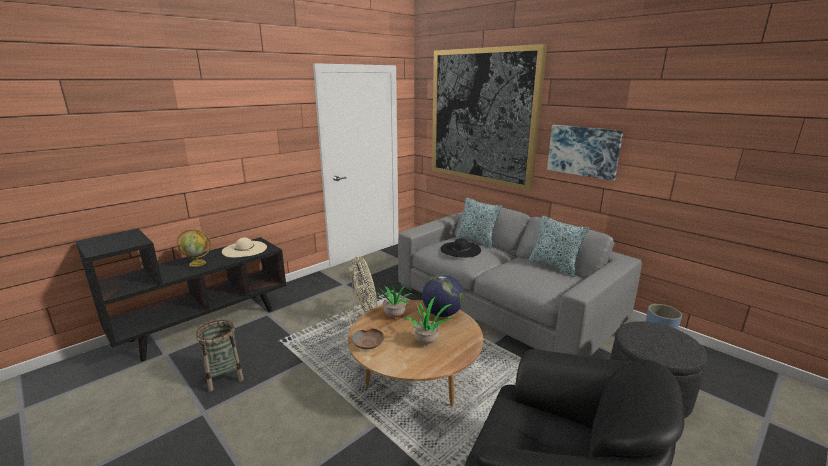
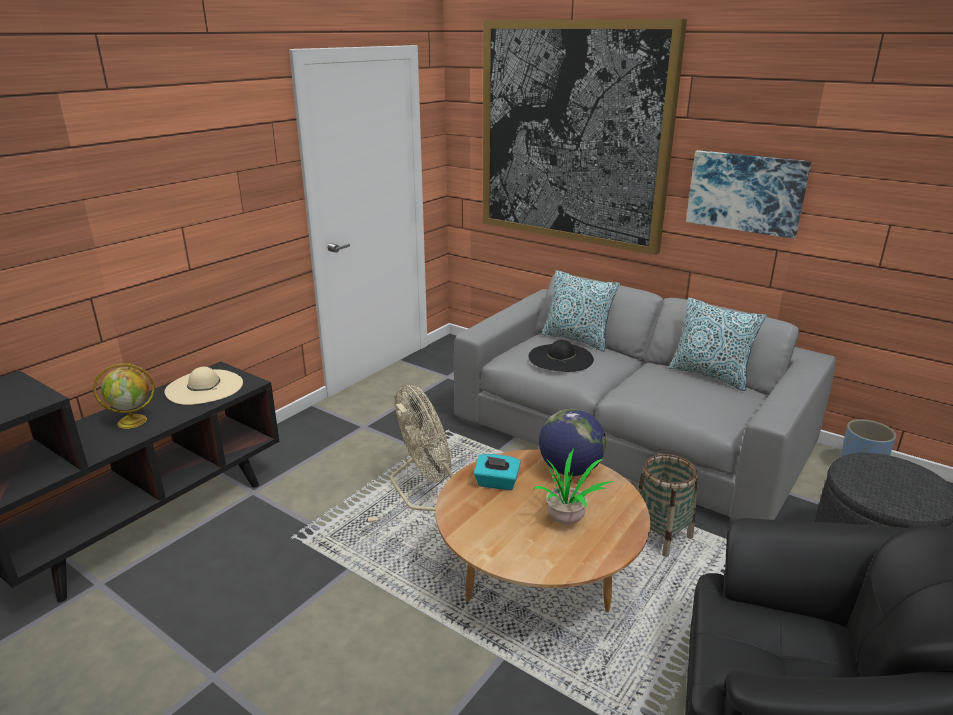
camera: 10 degrees left, 5 degrees up
(224, 377) = (223, 611): basket -> basket (660, 536)
(368, 343) = (477, 533): brown bowl -> none
(393, 317) = (496, 483): potted plant -> turquoise tissue box

